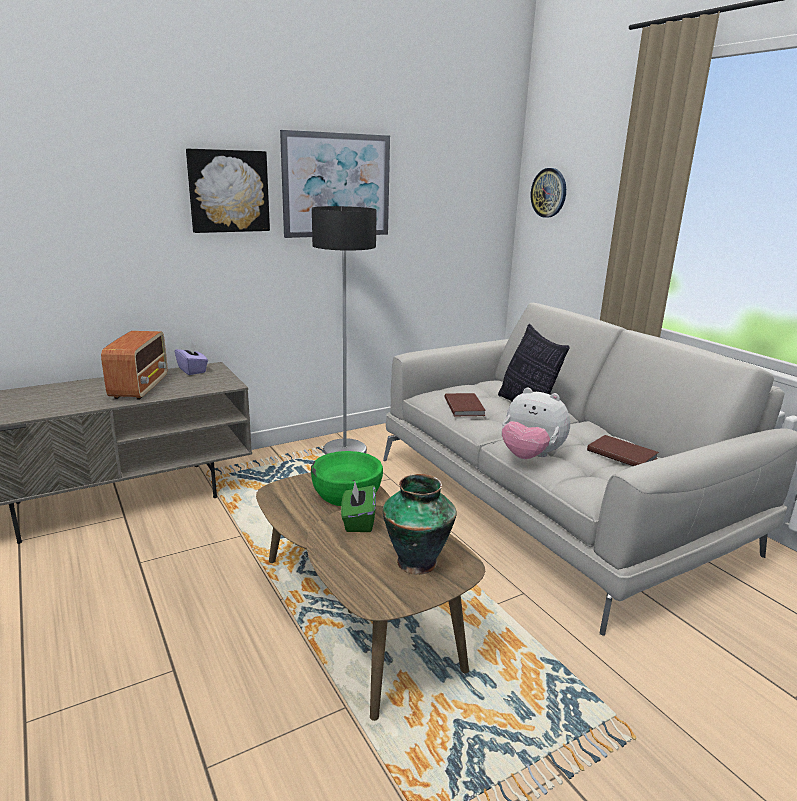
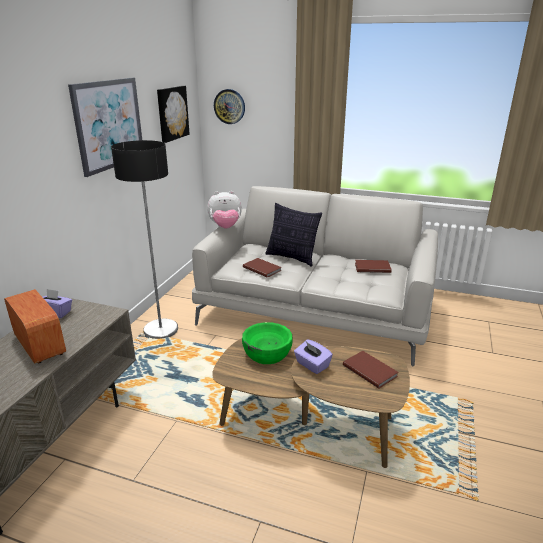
camera: 40 degrees left, 5 degrees up
(228, 191) = (42, 147): picture -> picture (171, 113)
(358, 521) = (312, 365): green tissue box -> purple tissue box
(417, 561) = (370, 370): vase -> brown book
(530, 456) = (337, 286): plush toy -> plush toy (225, 227)

